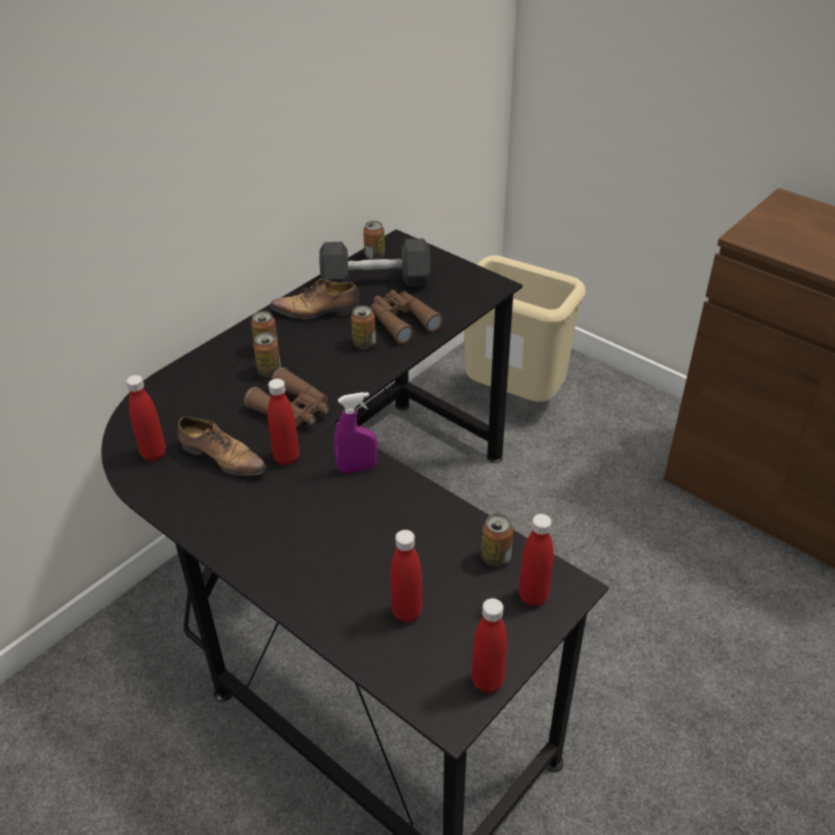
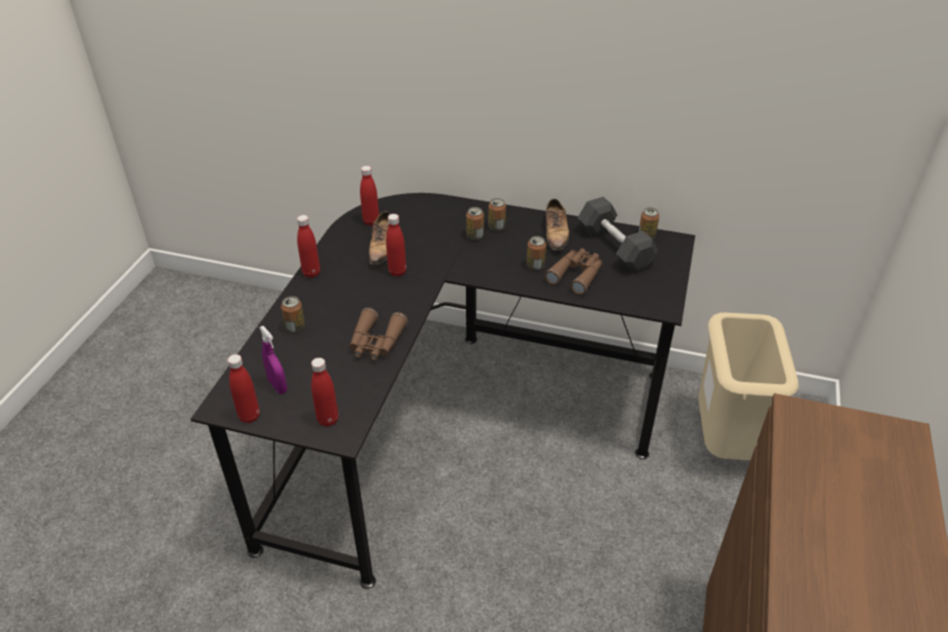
camera: 65 degrees right, 0 degrees up
(293, 409) = (444, 258): brown binoculars -> brown binoculars (376, 342)
(318, 311) = (556, 233): shoe -> shoe turned 150 degrees counterclockwise
(357, 468) = (404, 304): purple spray bottle -> purple spray bottle (278, 386)
(407, 612) = (290, 365): red bottle -> red bottle (311, 273)
(495, 557) = (355, 392): can -> can (295, 327)

